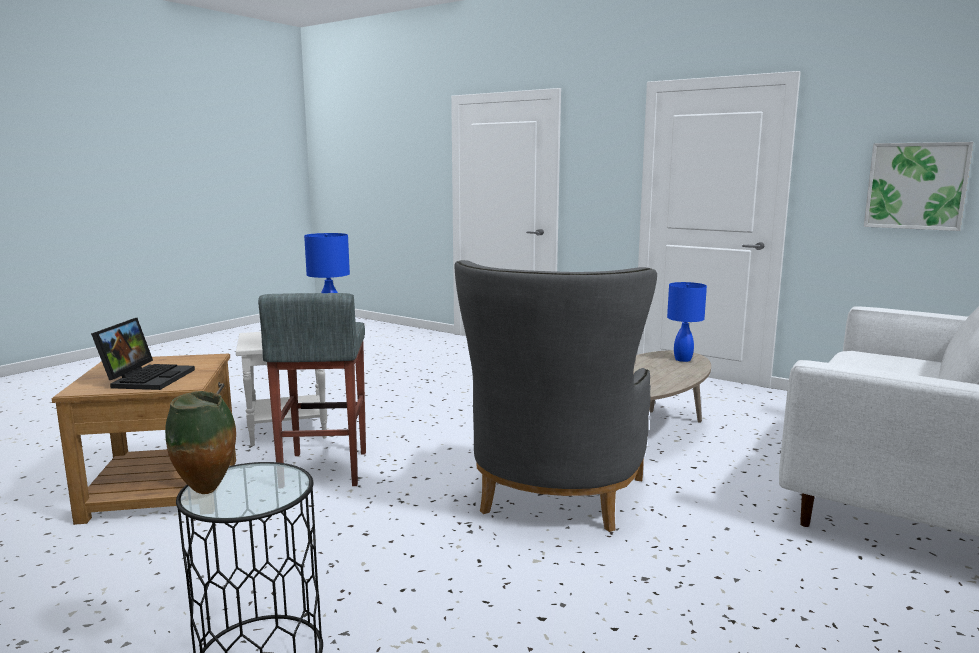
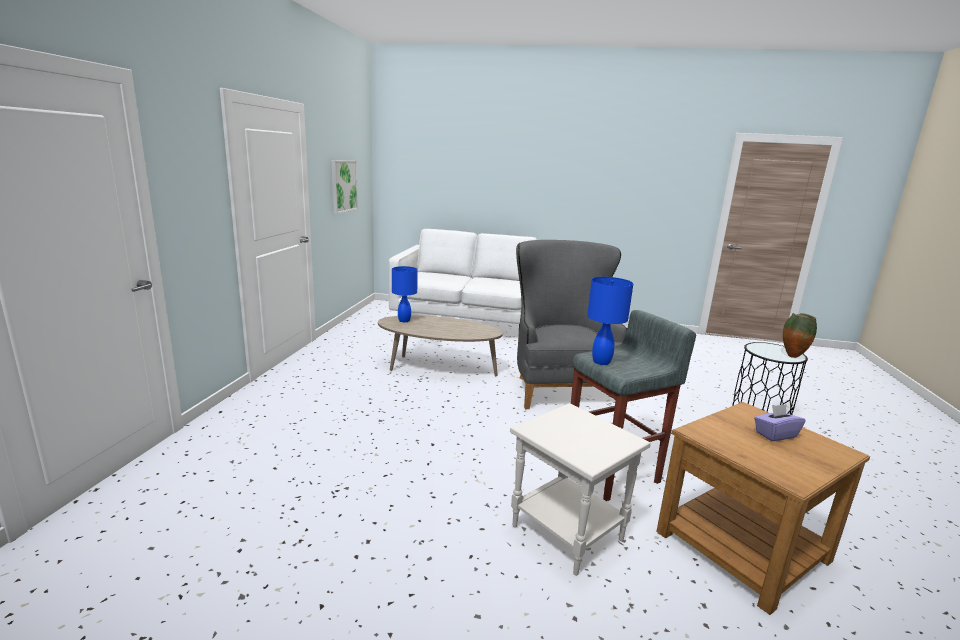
camera: 115 degrees left, 5 degrees up
(147, 378) = (775, 434): laptop -> purple tissue box
(552, 502) = (560, 386): grey armchair -> grey armchair turned 90 degrees counterclockwise

